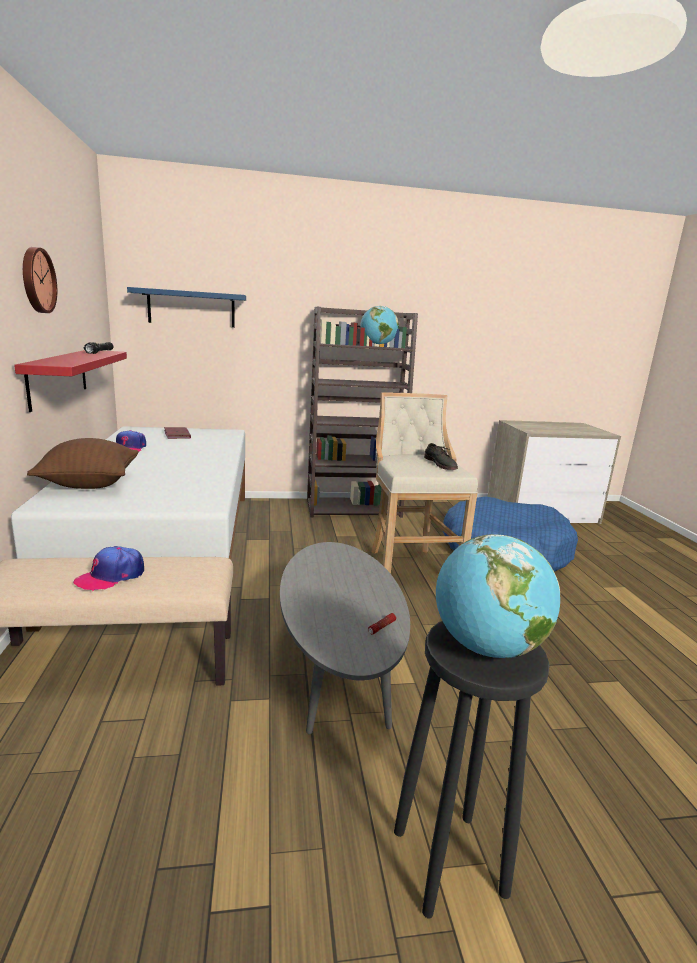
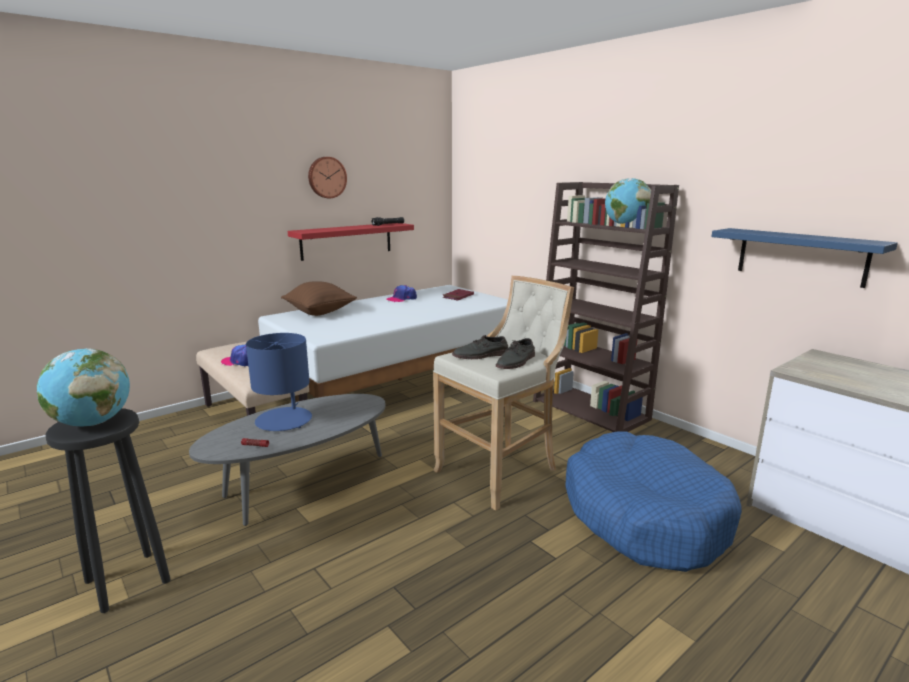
camera: 60 degrees right, 0 degrees up
(191, 308) = (495, 188): blue shelf -> blue shelf (801, 256)
(328, 598) = (284, 420): none -> blue table lamp
(413, 466) = (481, 355): none -> grey shoe

